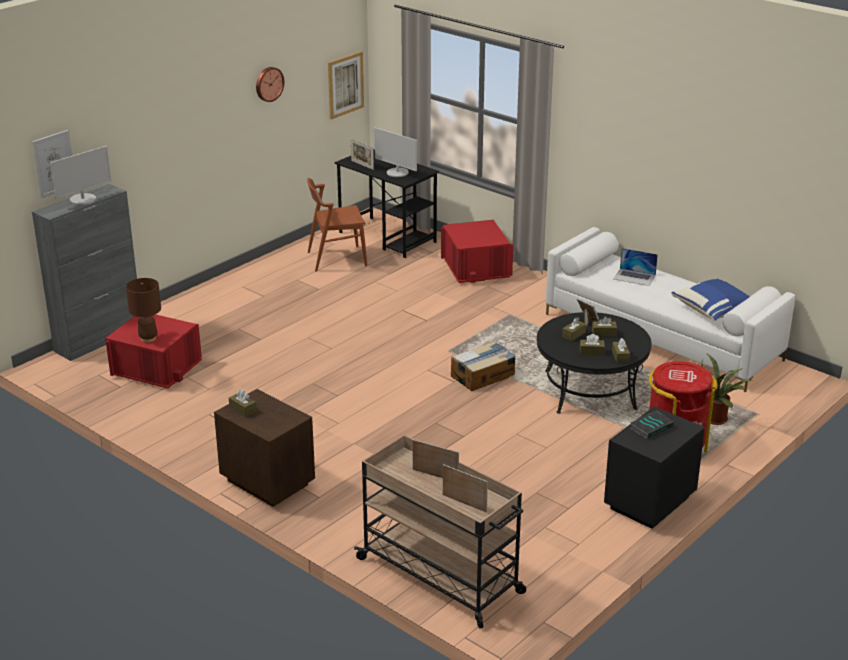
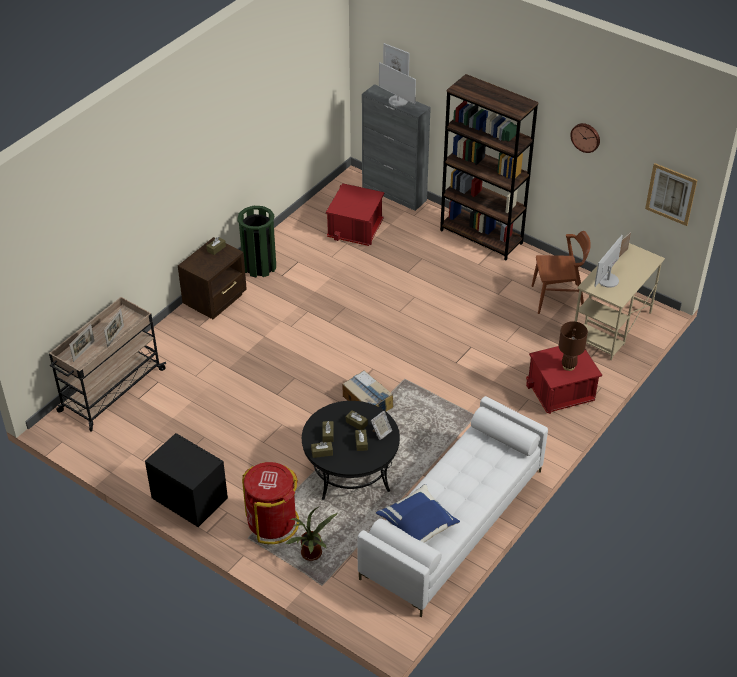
camera: 85 degrees right, 15 degrees up
(148, 338) = (343, 202): brown table lamp -> brown table lamp (568, 366)
(206, 445) = (259, 266): none -> green trash can
(214, 291) = (481, 237): none -> brown bookcase
(336, 259) = (558, 298): brown chair -> brown chair turned 105 degrees clockwise
(388, 237) = (611, 327): black desk -> beige desk
(634, 277) = (477, 469): laptop -> none
(651, 427) = (192, 457): book -> none

